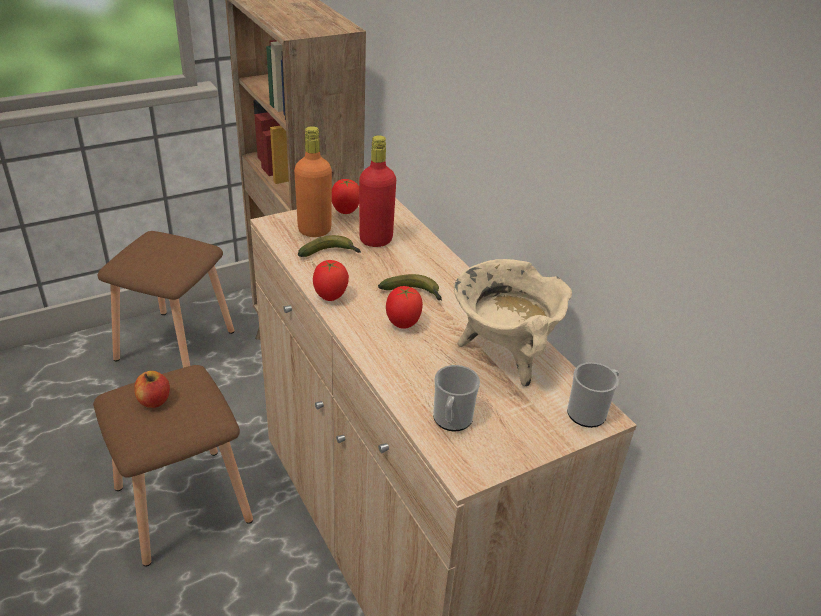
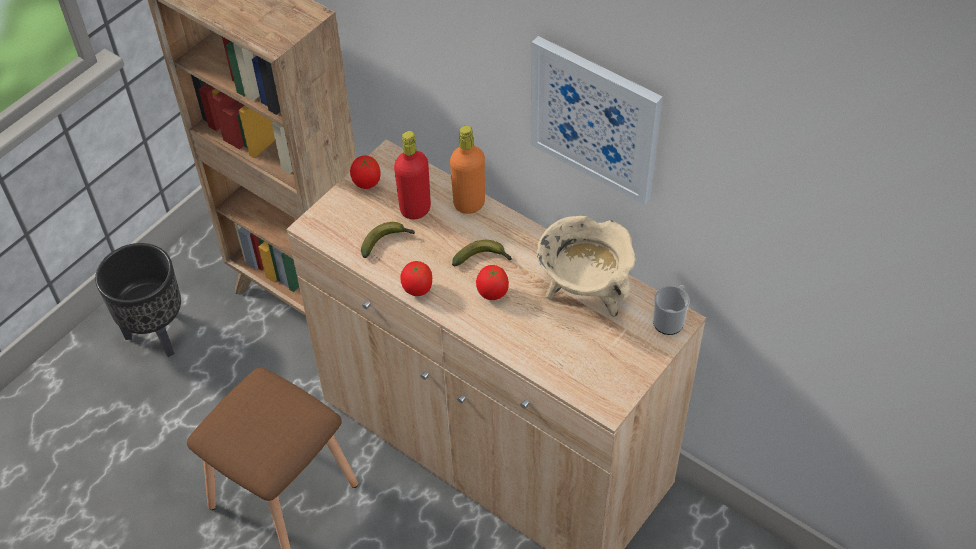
camera: 20 degrees left, 15 degrees up
(154, 400) = (251, 422): apple -> none
(177, 345) = (158, 334): brown stool -> black planter
(314, 230) = (354, 219): orange bottle -> orange bottle (469, 204)
(451, 421) = (577, 369): mug -> none
(566, 132) = (595, 119): none -> picture

